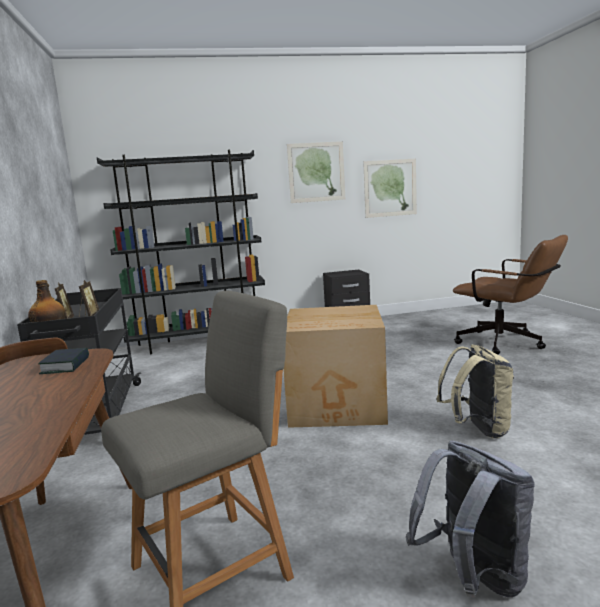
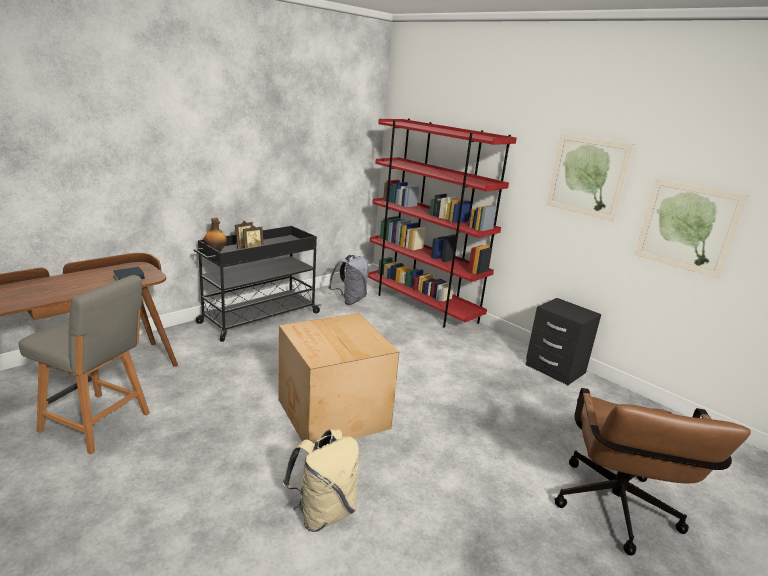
camera: 55 degrees right, 10 degrees up
(200, 342) = (422, 306): black bookcase -> red bookcase
(474, 578) = (92, 535): grey backpack -> grey backpack (349, 300)

